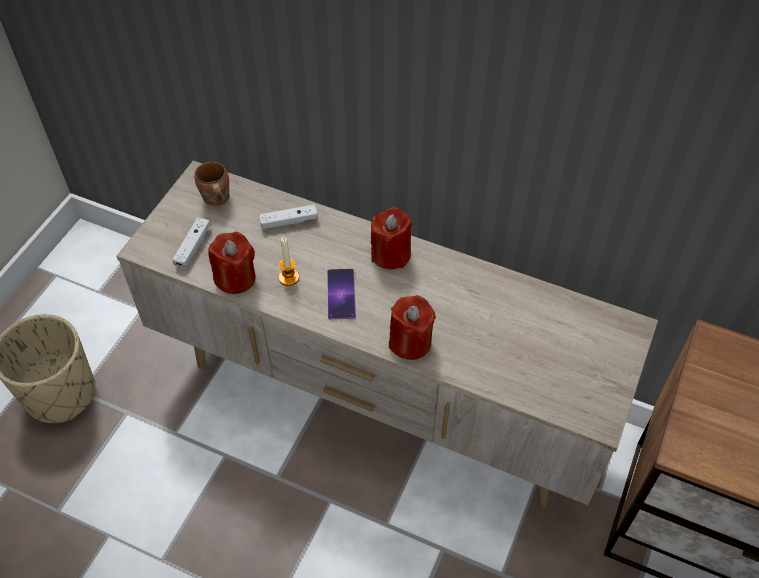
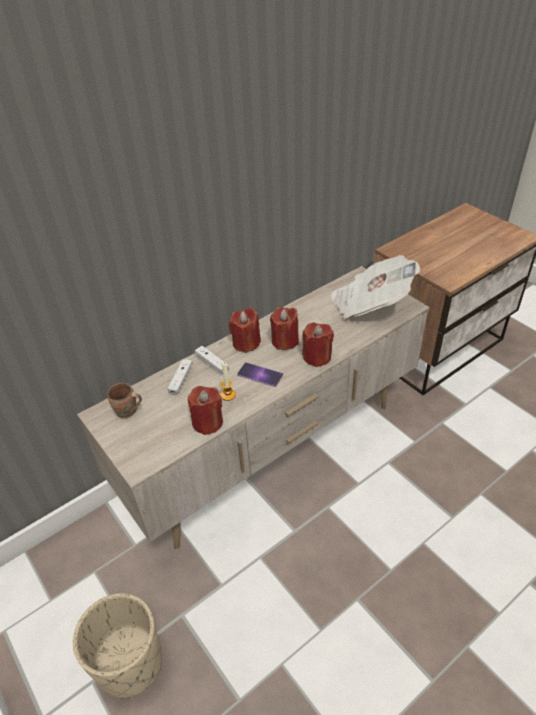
camera: 60 degrees left, 10 degrees down
(193, 247) = (161, 437): white game controller -> white game controller (212, 363)
(420, 294) = (285, 341): none -> red candle
(568, 365) = (370, 304): none -> newspaper

